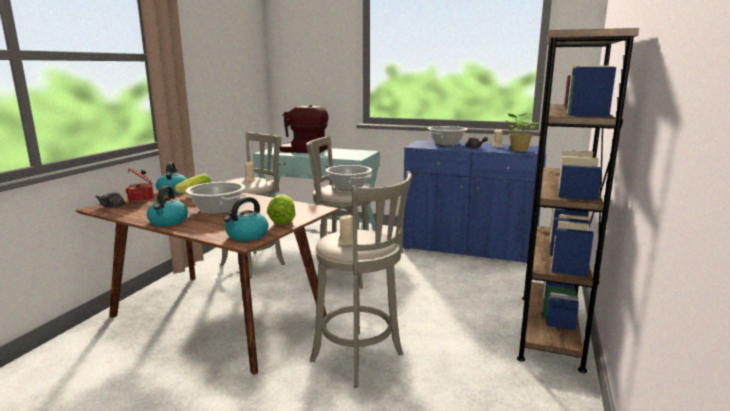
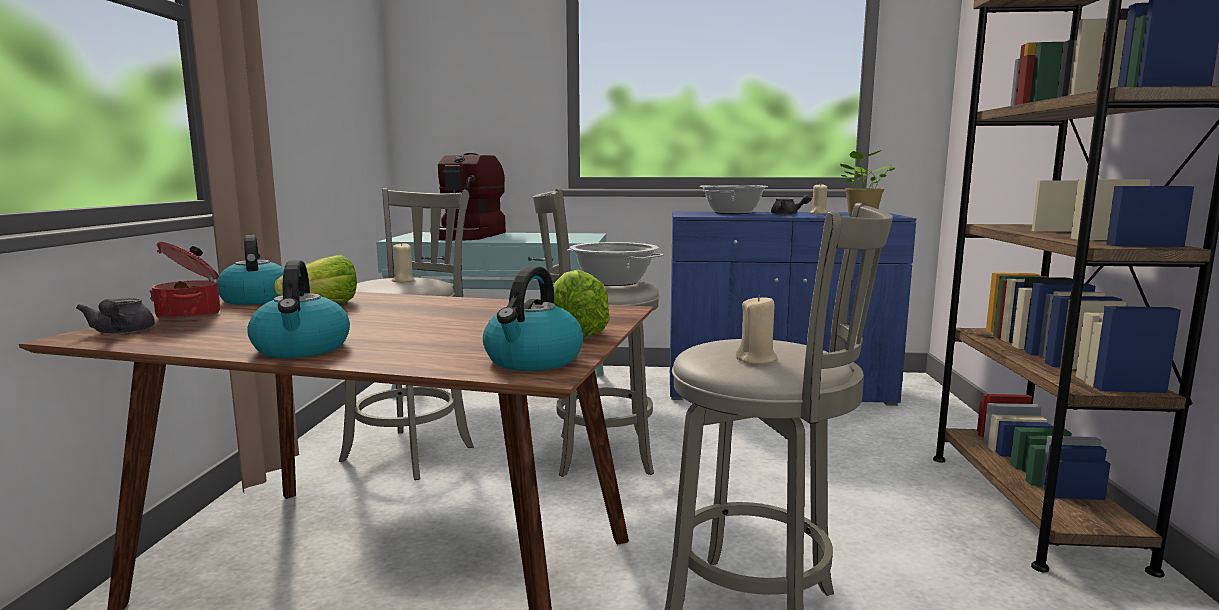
camera: 15 degrees left, 5 degrees down
(217, 210) = (399, 323): cooking pot -> none
(303, 150) = (469, 236): coffee machine -> coffee machine turned 75 degrees counterclockwise

